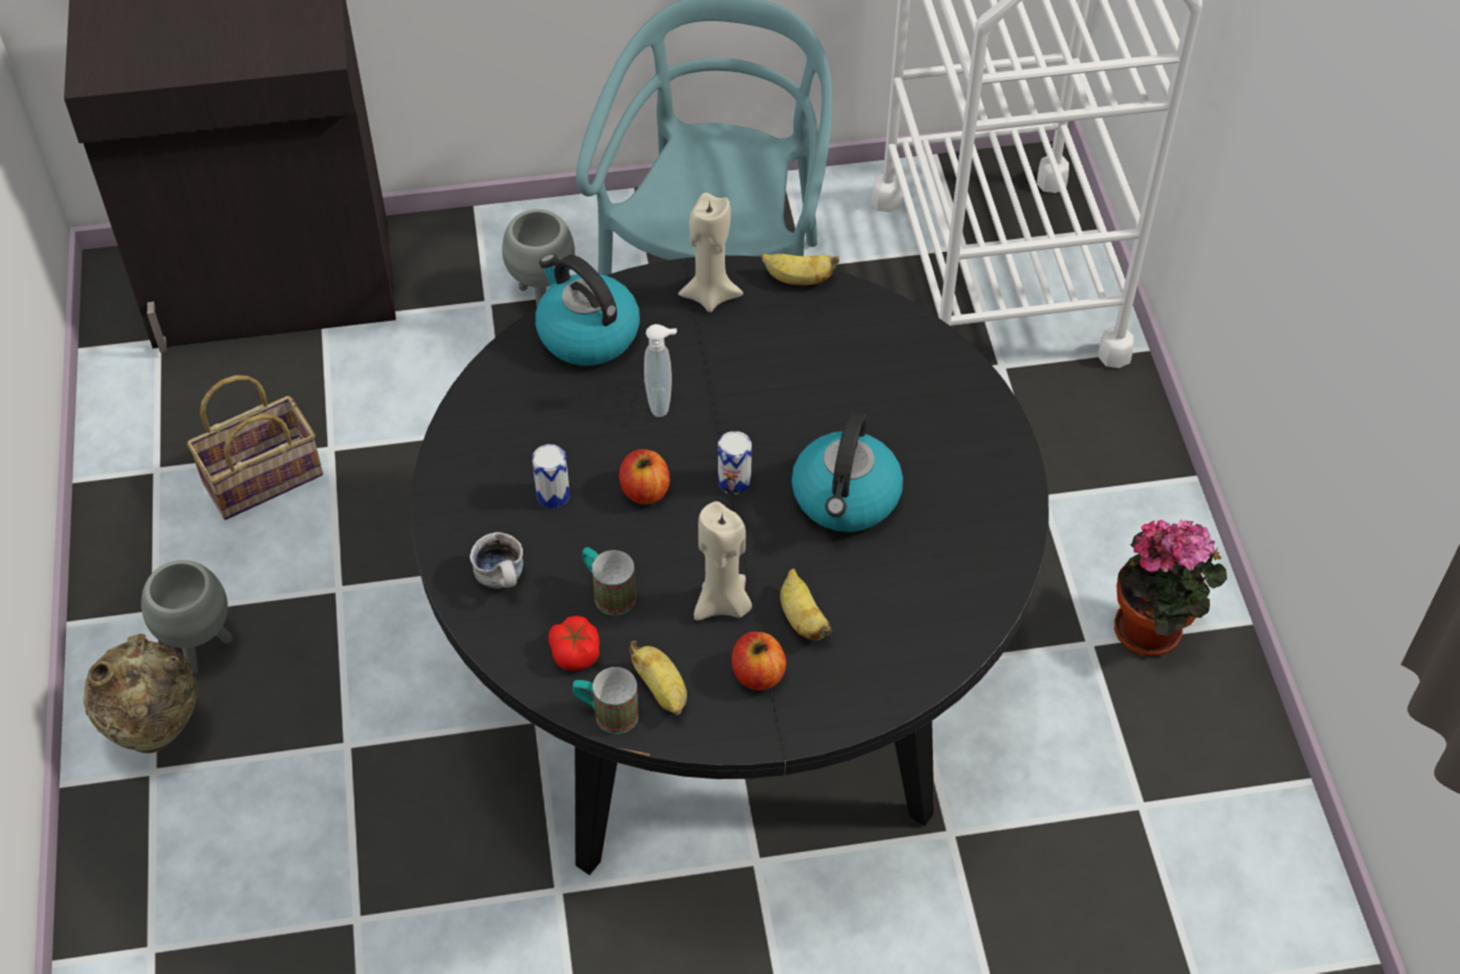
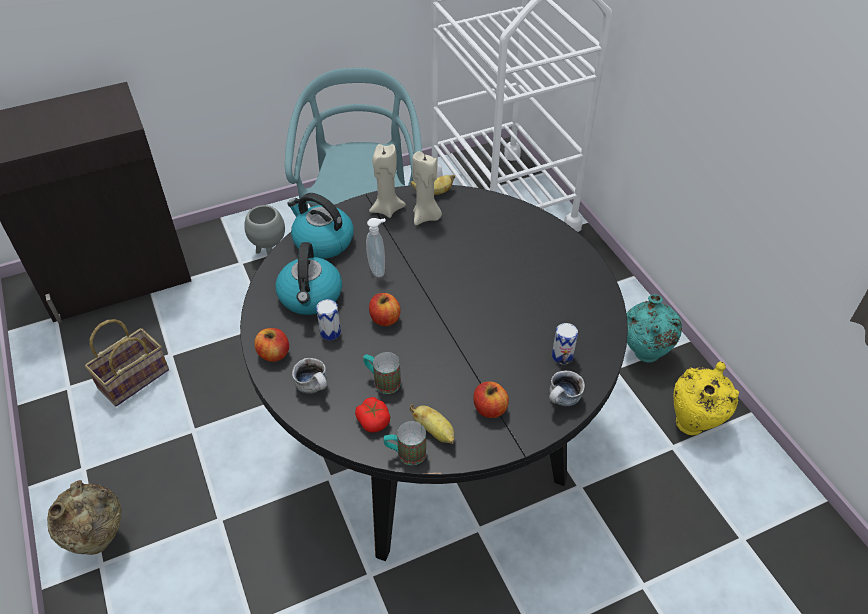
camera: 15 degrees left, 5 degrees down
(200, 649) = (116, 483): grey planter -> none
(457, 512) = (274, 354): none -> apple
(723, 603) = (454, 372): beige candle -> beige candle (426, 217)
(734, 482) = (435, 303): can -> can (562, 356)
(802, 618) = (503, 371): banana -> none
(846, 498) = (503, 299): kettle -> kettle (311, 297)
(875, 689) = (562, 401): none -> mug
(1154, 631) = (643, 355): potted plant -> turquoise vase
(1195, 774) = (693, 423): none -> yellow vase

